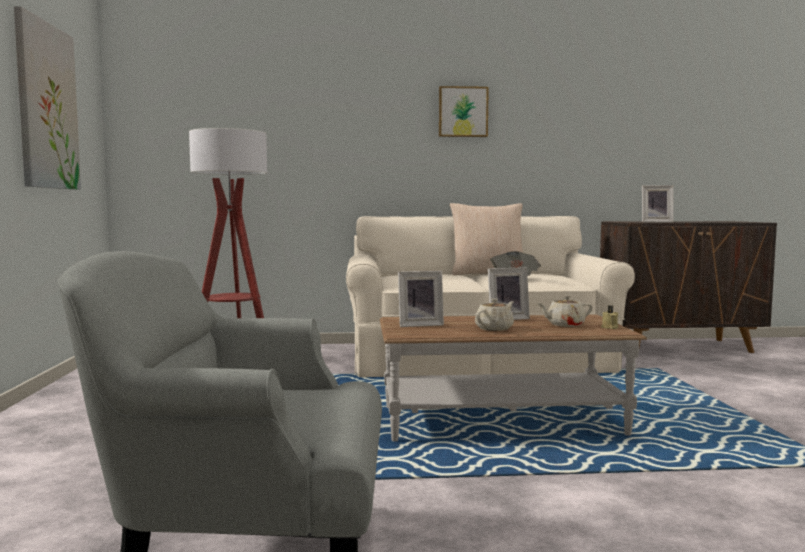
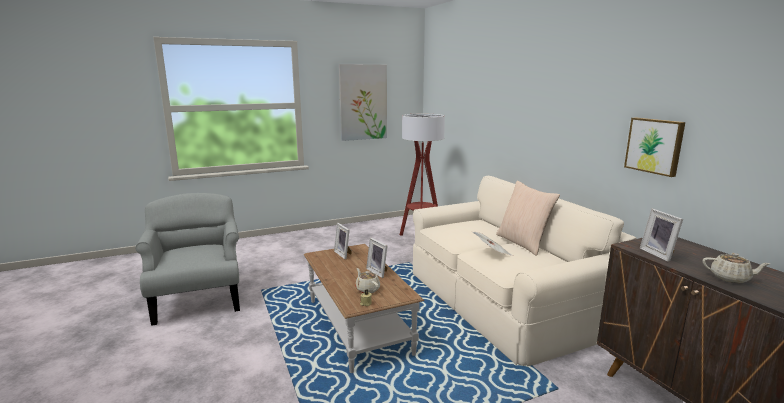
camera: 70 degrees right, 10 degrees up
(463, 112) = (566, 102): picture -> picture (655, 146)
(494, 328) = (343, 272): beige teapot -> beige teapot (731, 278)

